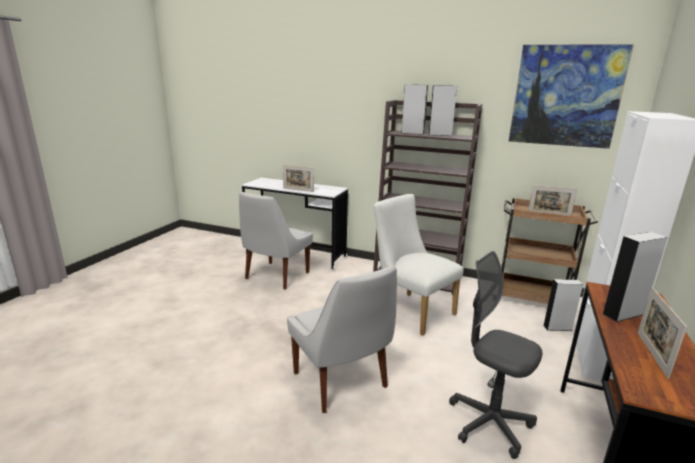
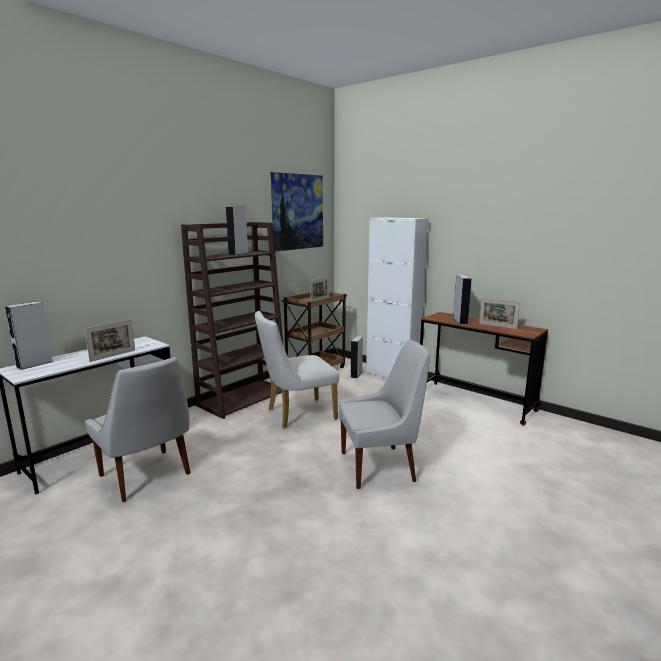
camera: 70 degrees left, 5 degrees down
(412, 133) = (216, 256): grey speaker -> grey speaker (34, 364)
(489, 423) = (440, 422): grey office chair -> none

